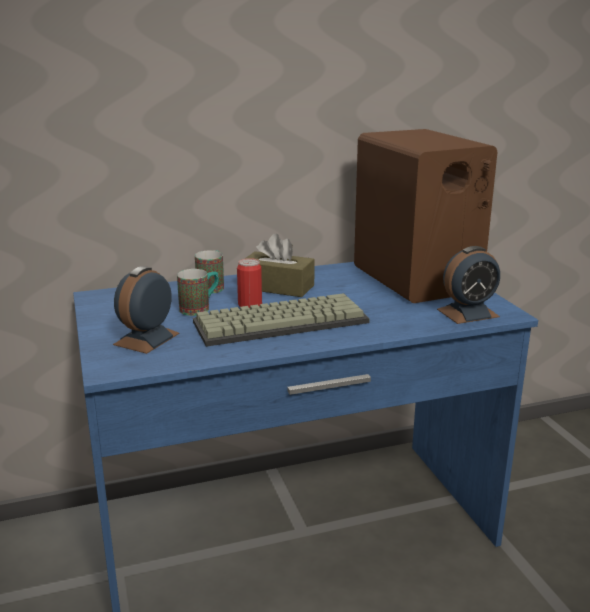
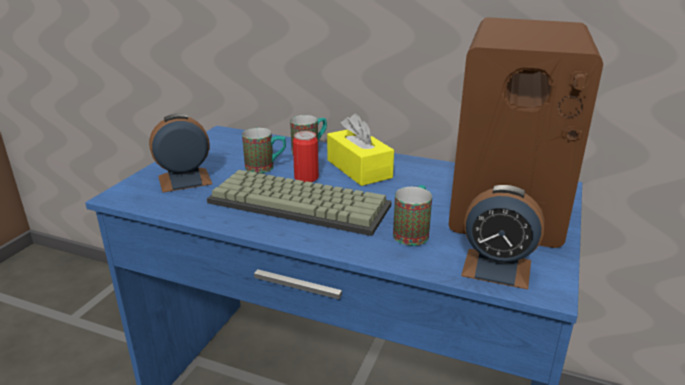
camera: 40 degrees right, 5 degrees up
(277, 287) = (359, 169): brown tissue box -> yellow tissue box
(389, 312) = (413, 232): none -> mug

